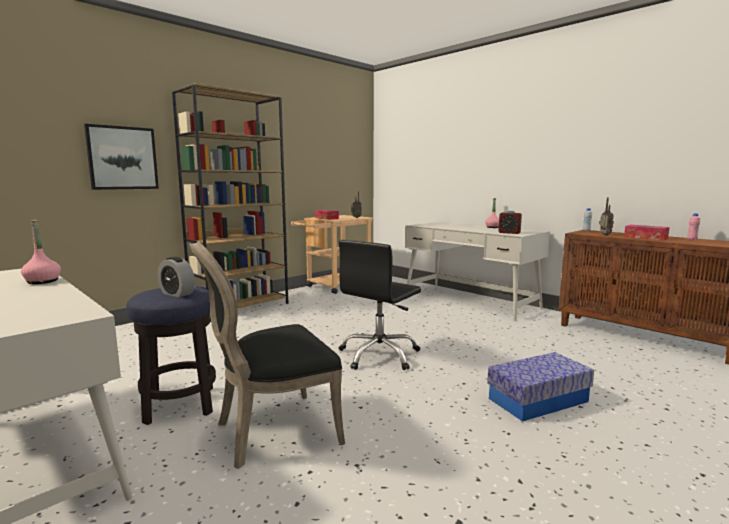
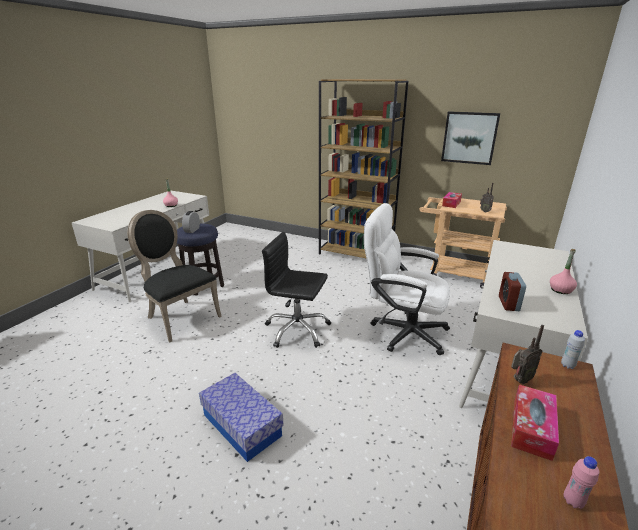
camera: 70 degrees right, 15 degrees up
(122, 158) = (303, 130): picture -> picture (469, 138)
(412, 317) = (402, 331): none -> white office chair

